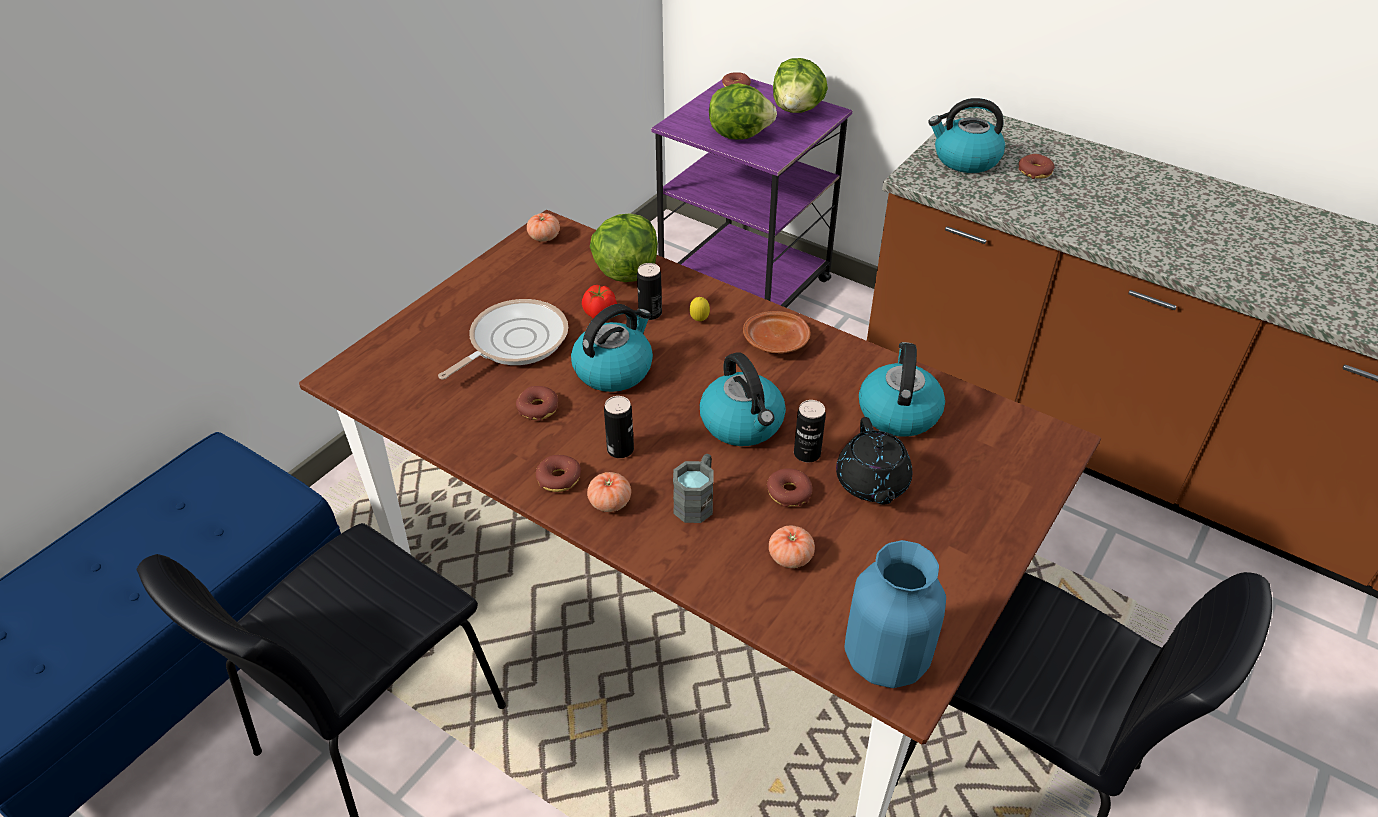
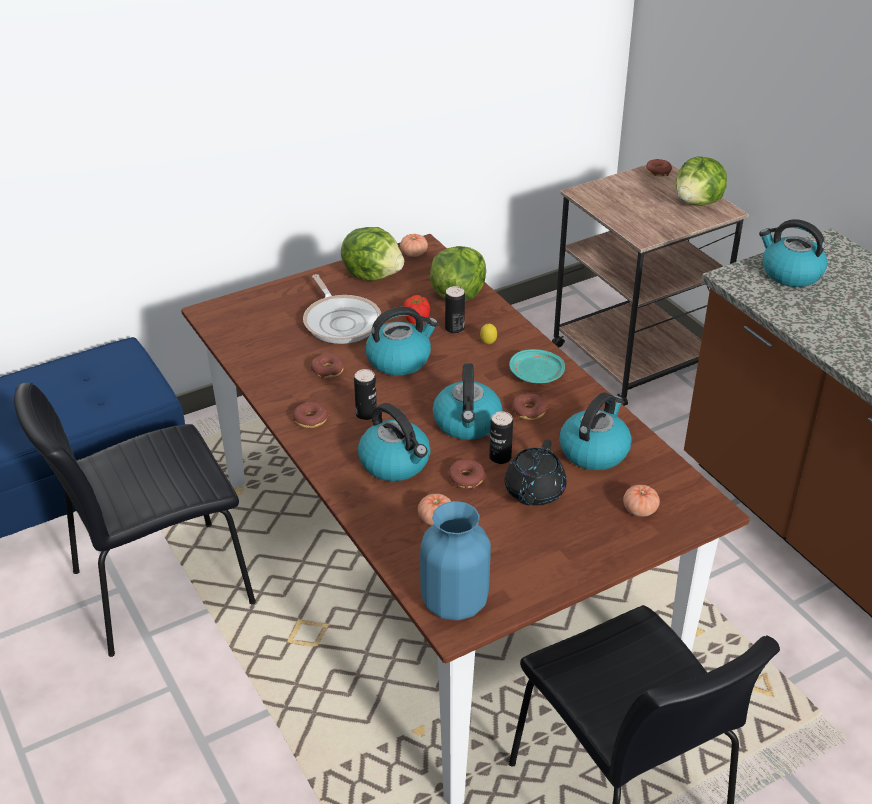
camera: 25 degrees right, 5 degrees down
(514, 342) = (341, 321): frying pan -> frying pan turned 90 degrees clockwise
(610, 502) = (335, 445): tomato -> tomato (640, 510)
(696, 501) = (396, 463): grey mug -> kettle
(739, 134) = (631, 211): lettuce -> lettuce (373, 274)
(747, 291) = (635, 359): purple cart -> brown cart
(777, 342) = (537, 375): brown plate -> turquoise plate
(1035, 172) = (846, 298): donut -> donut (529, 411)

